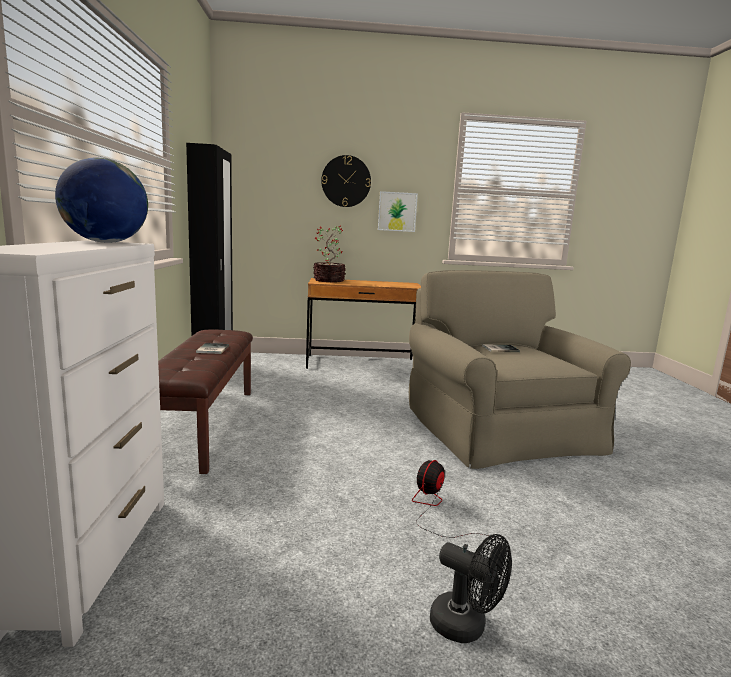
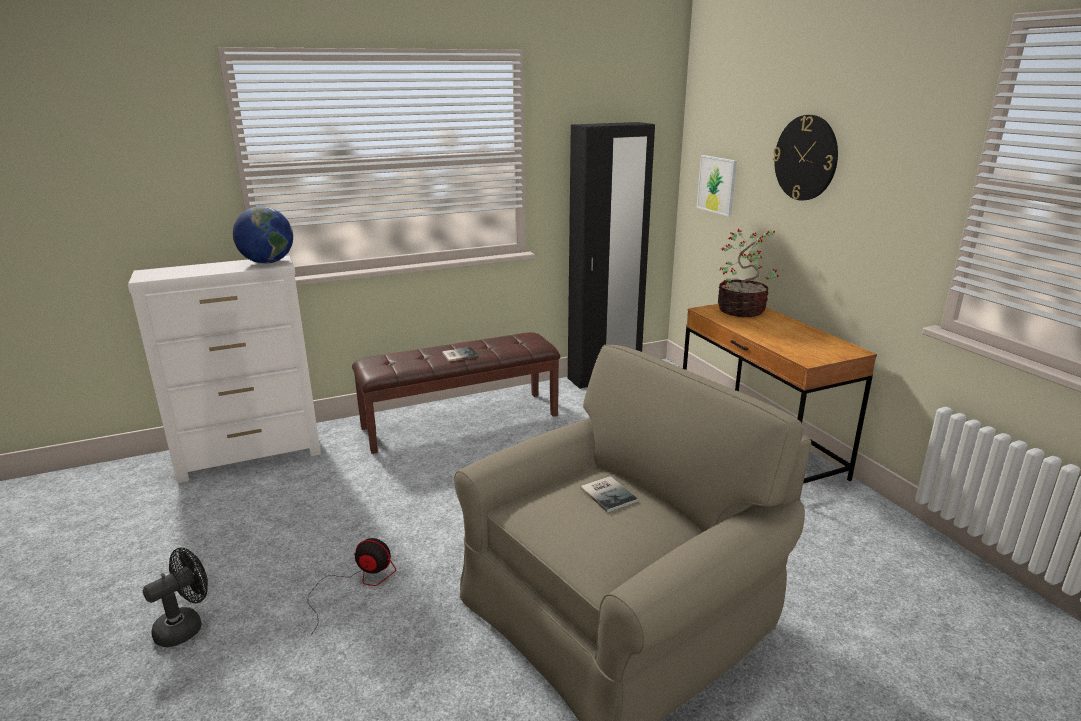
camera: 70 degrees right, 10 degrees up
(397, 211) = (869, 218): picture -> picture (717, 185)
(466, 626) = (186, 626): black fan -> black fan turned 150 degrees counterclockwise

